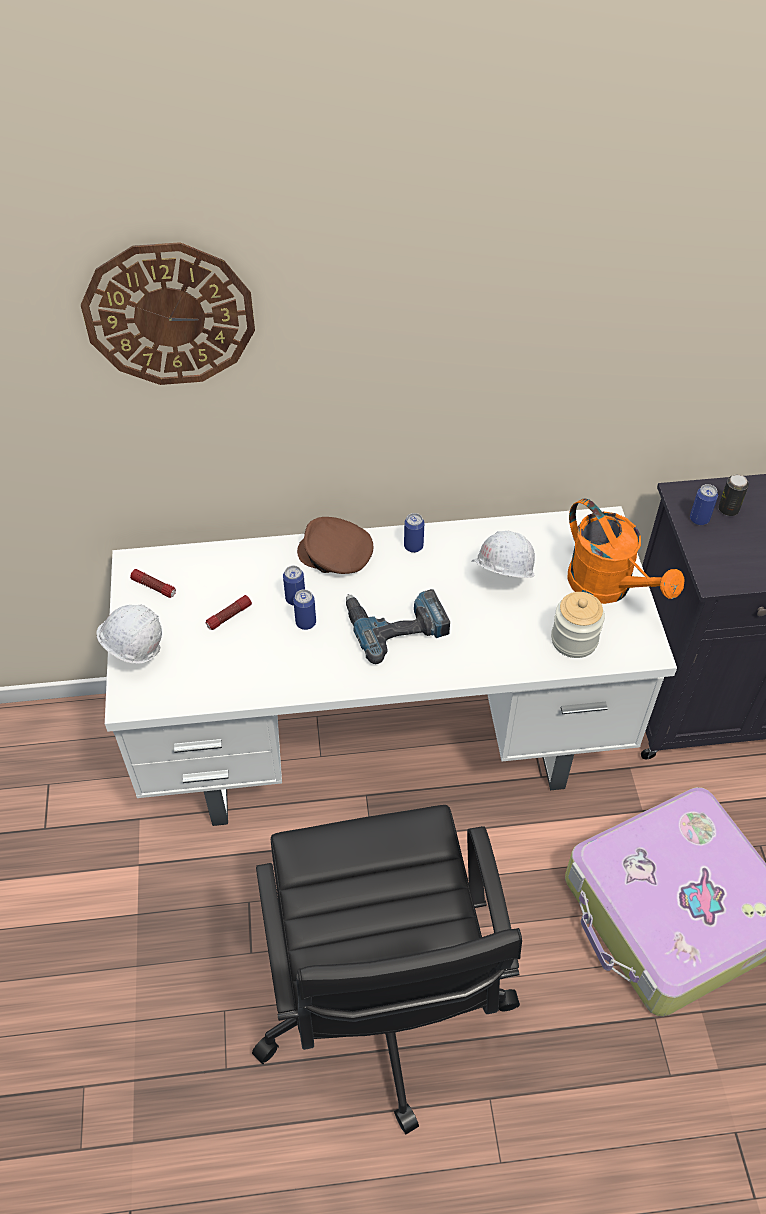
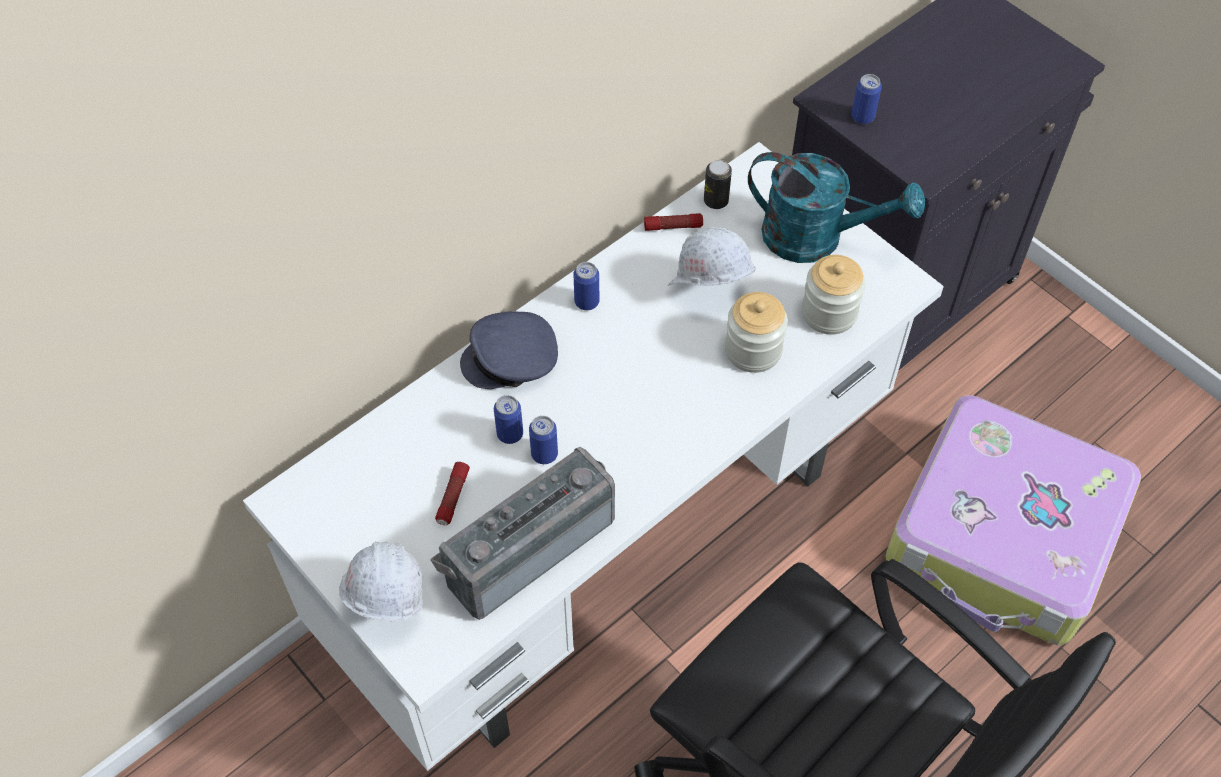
camera: 35 degrees left, 5 degrees up
(154, 587) = (335, 515): flashlight -> flashlight (673, 226)
(169, 315) = (273, 170): wall clock -> none
(246, 670) = (525, 546): none -> radio
(335, 556) = (512, 360): brown cap -> grey cap
(396, 624) = (641, 399): power drill -> none
(498, 635) = (753, 350): none -> jar
(608, 587) = (817, 238): orange watering can -> turquoise watering can
(728, 509) = (881, 92): can -> can (716, 201)

